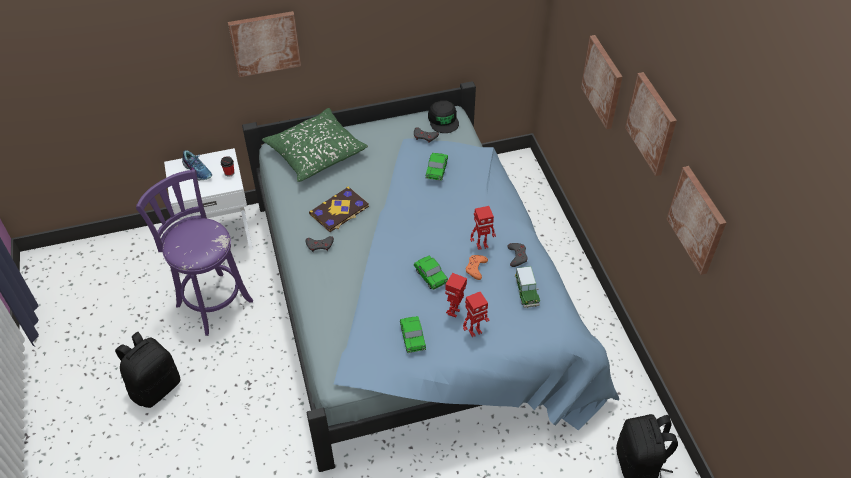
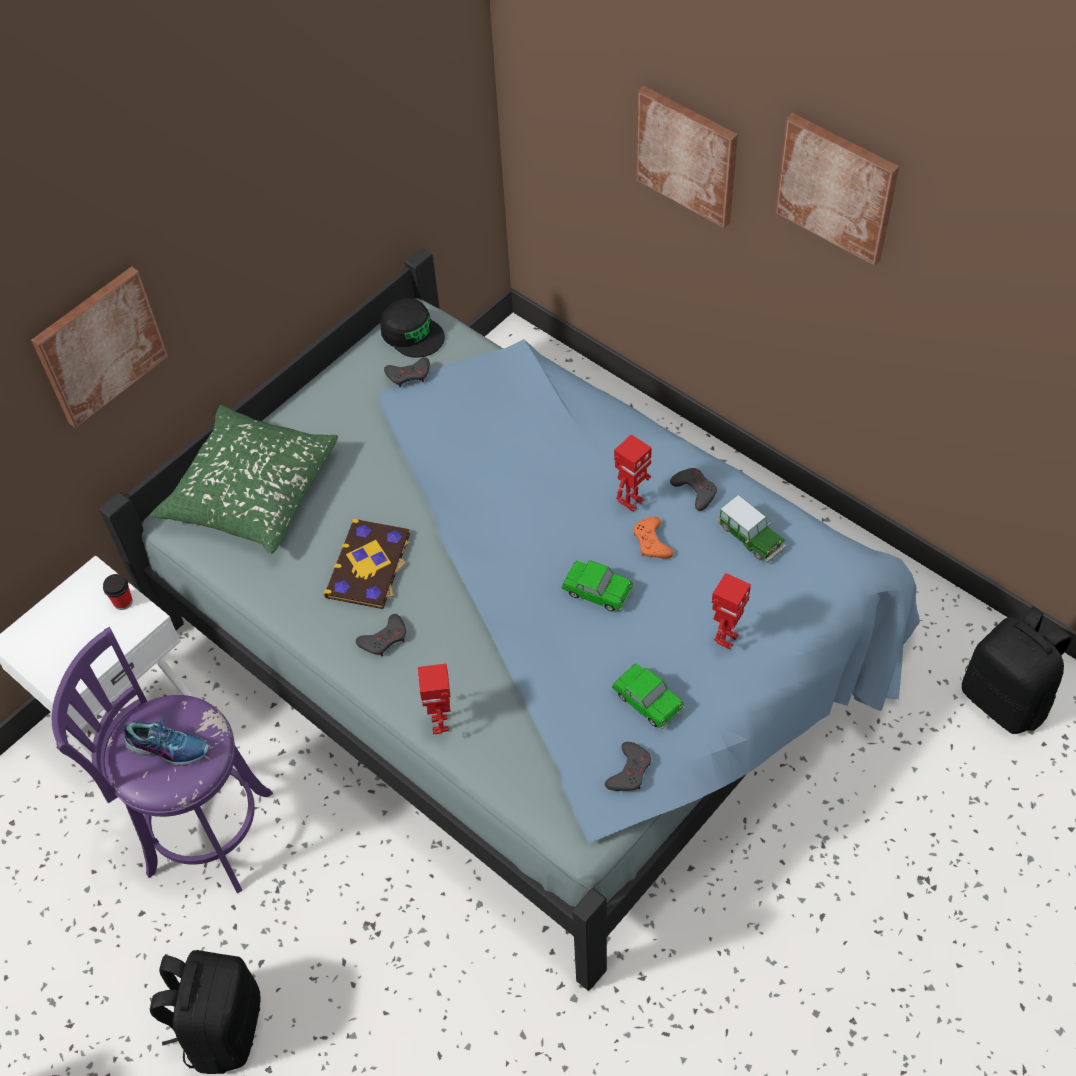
camera: 30 degrees left, 5 degrees up
(198, 170) = (62, 627): shoe -> shoe (168, 747)
(378, 364) = (629, 771): none -> grey game controller
(436, 171) = (471, 421): toy car -> none
(454, 312) = (675, 627): toy robot -> toy robot (441, 724)
(697, 220) = (990, 302): picture -> none

